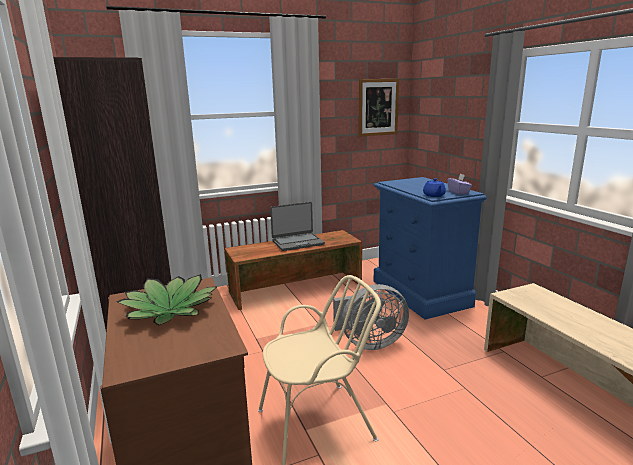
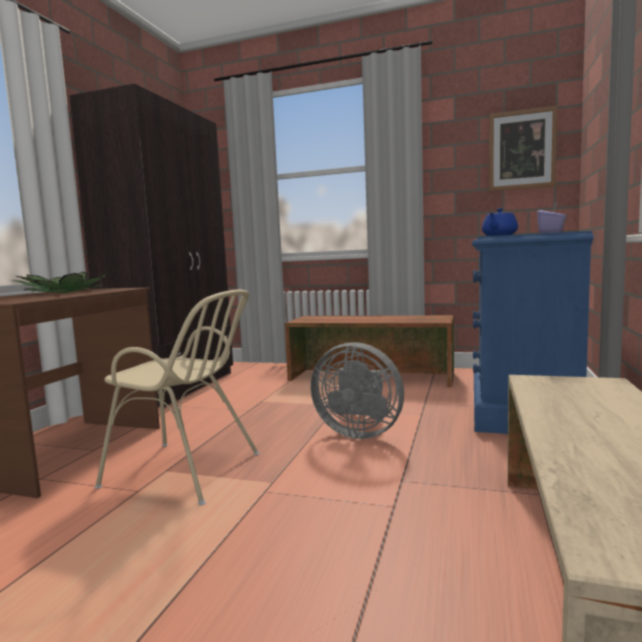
camera: 40 degrees right, 10 degrees down
(297, 242) = (375, 318): laptop -> none

